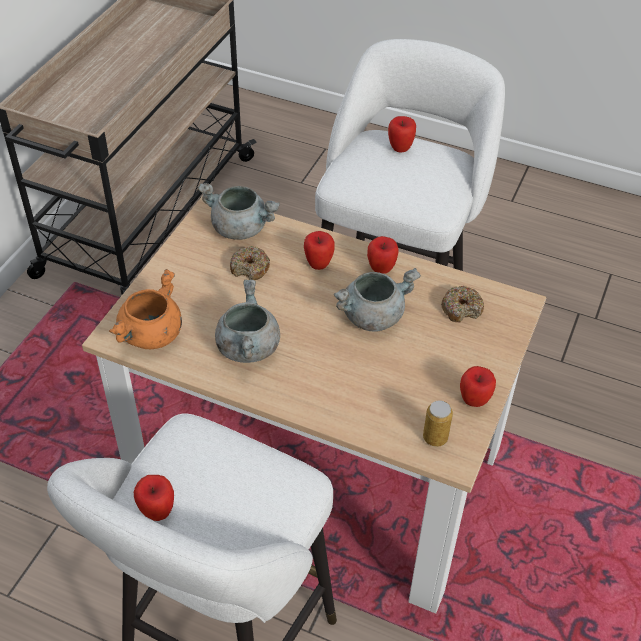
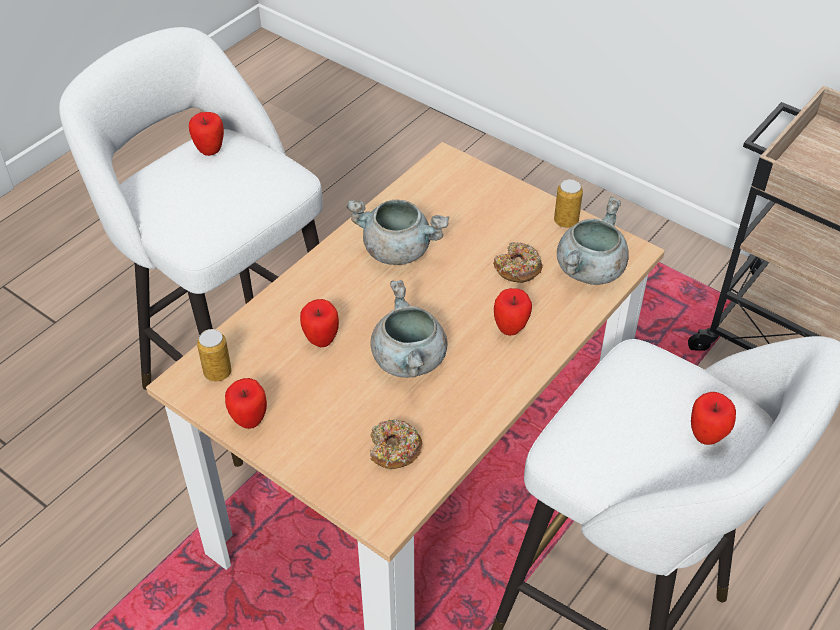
camera: 105 degrees right, 0 degrees up
(151, 336) = (437, 185): orange cooking pot -> none
(184, 247) = (566, 221): none -> can
(381, 270) = (486, 386): apple -> apple (321, 340)

